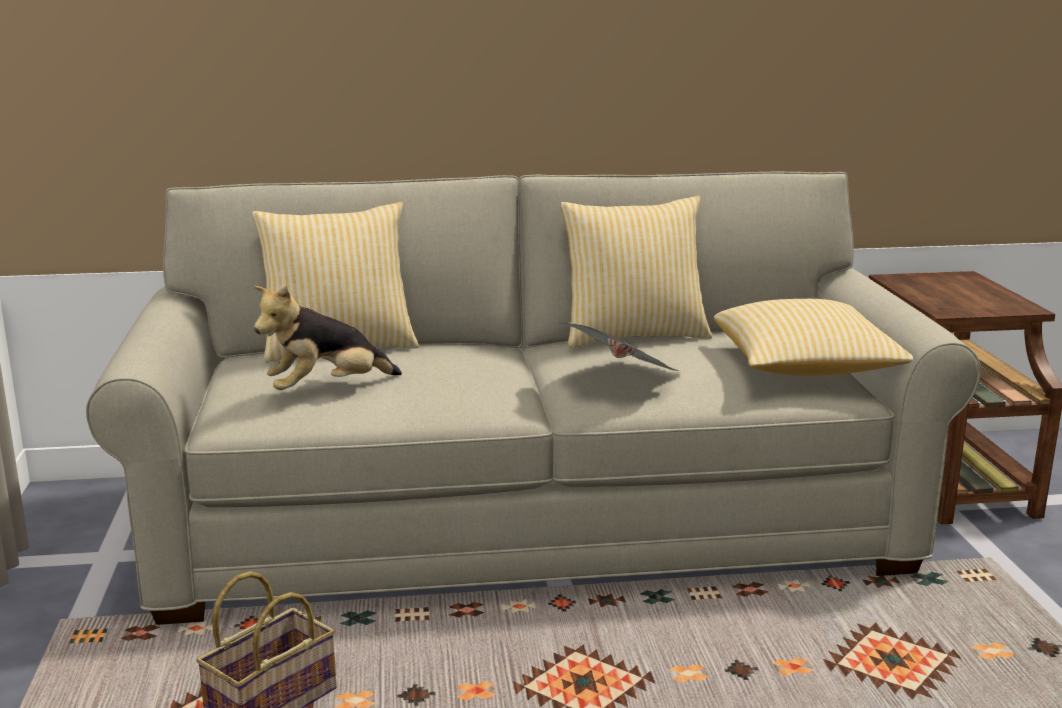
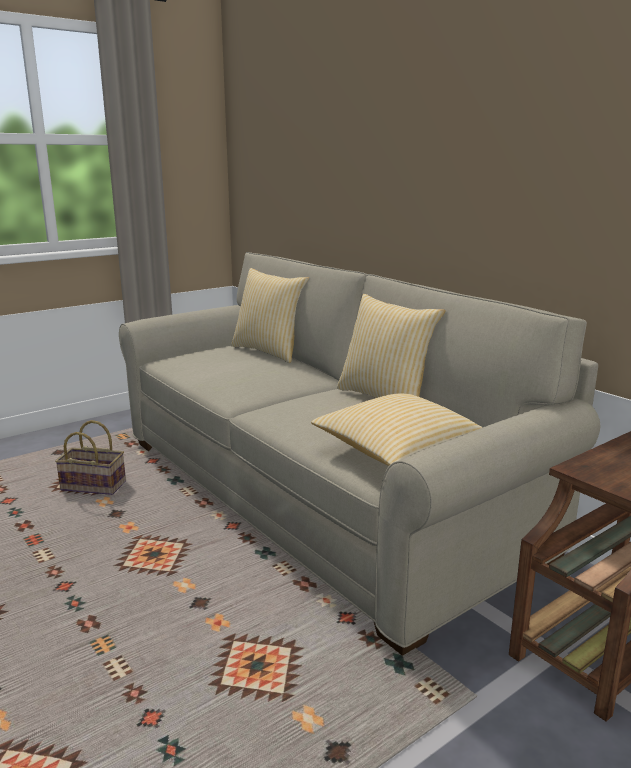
camera: 60 degrees right, 0 degrees up
(327, 390) = (207, 362): plush toy -> none
(623, 379) = (298, 409): newspaper -> none

